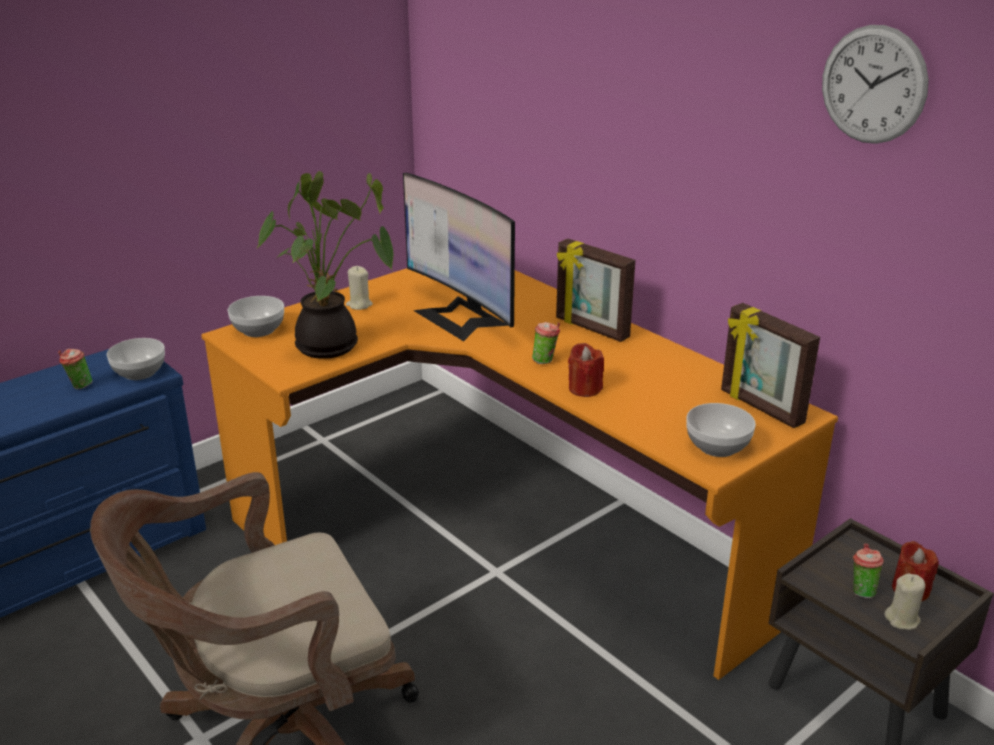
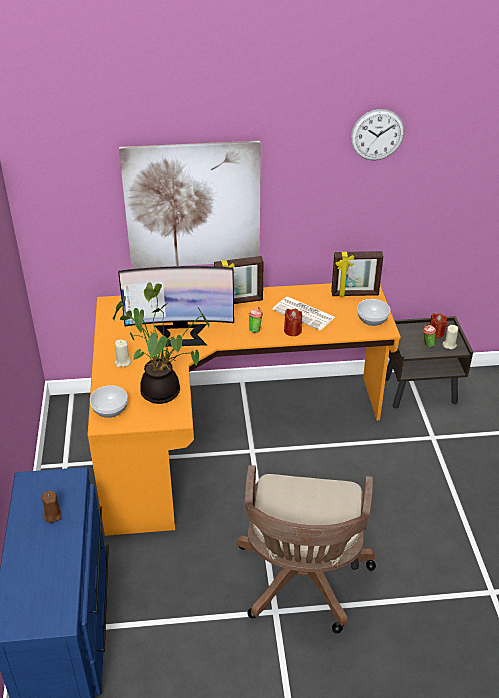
camera: 55 degrees left, 10 degrees up
(79, 386) = (52, 515): cup -> brown candle
(139, 373) = (64, 483): bowl -> none
(584, 143) = (193, 206): none -> picture
(640, 384) = (304, 314): none -> newspaper

